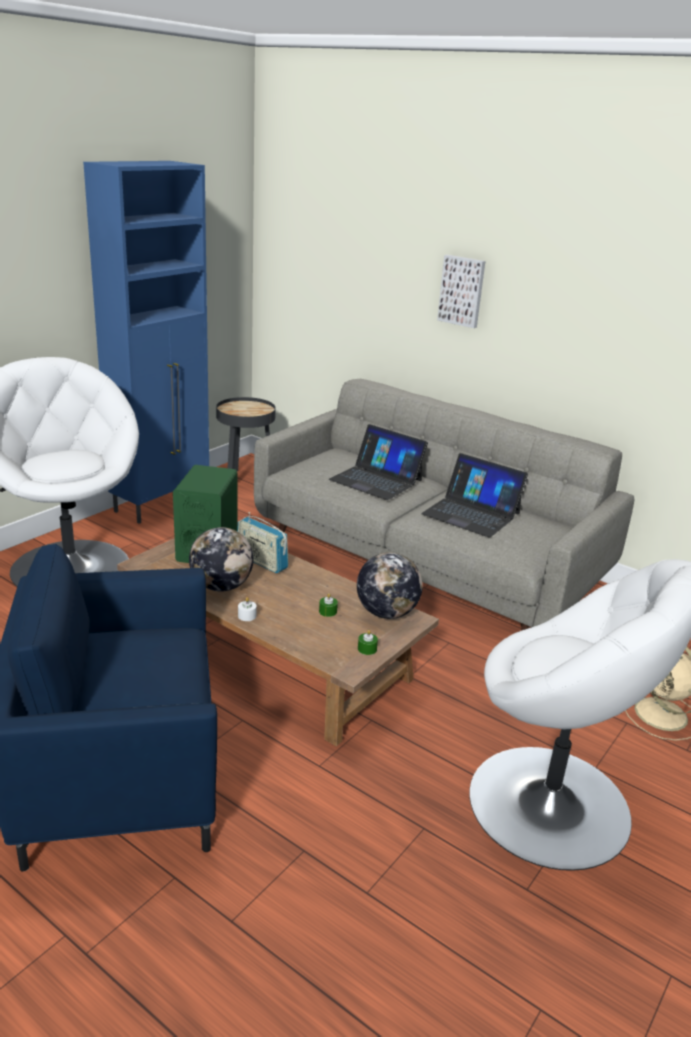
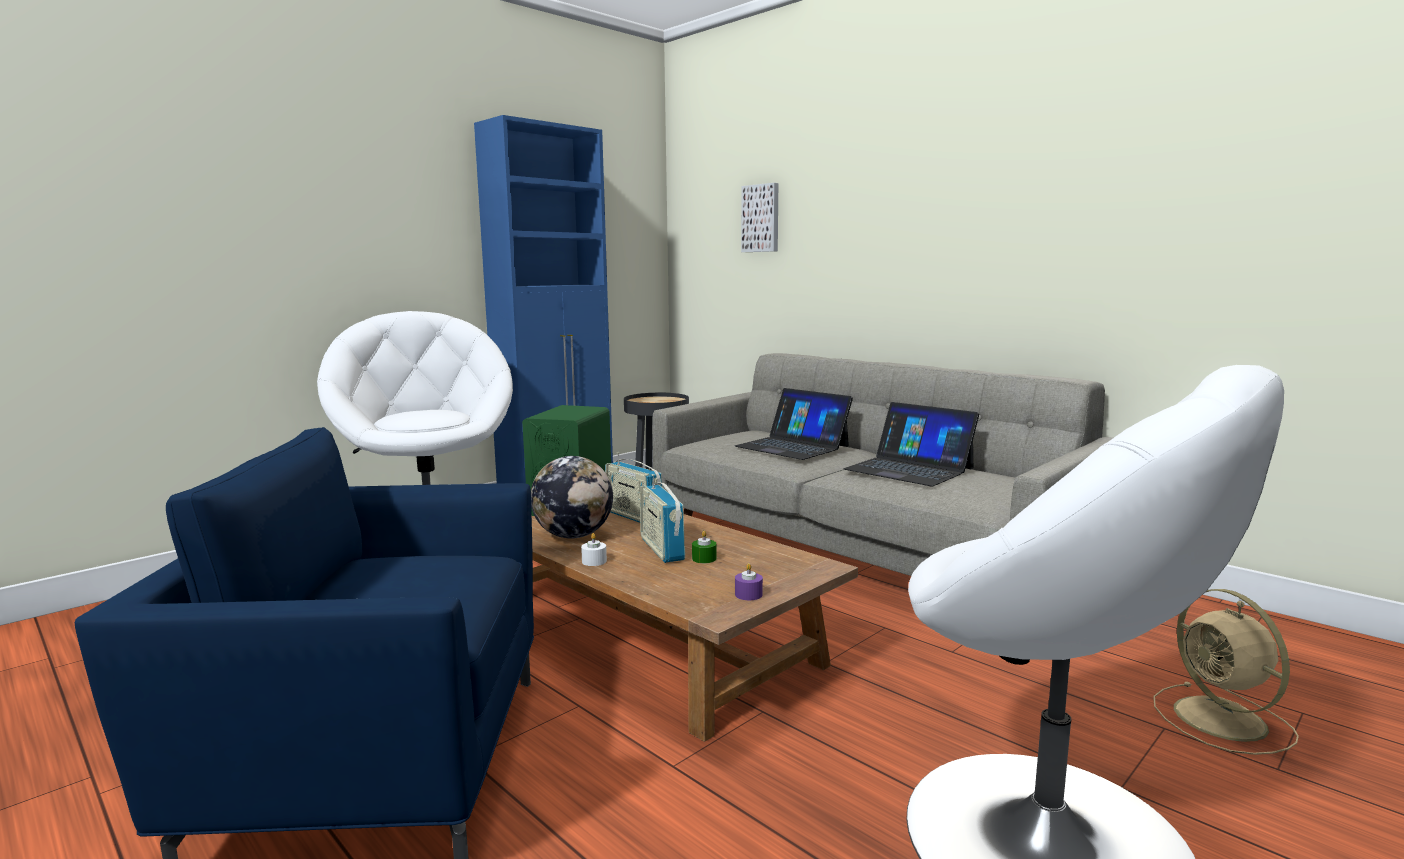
camera: 10 degrees right, 15 degrees down
(294, 601) = (662, 549): none -> radio
(367, 649) = (748, 594): green candle -> purple candle
(386, 613) = (784, 561): globe -> none
(462, 291) = (885, 232): picture -> picture (761, 218)

